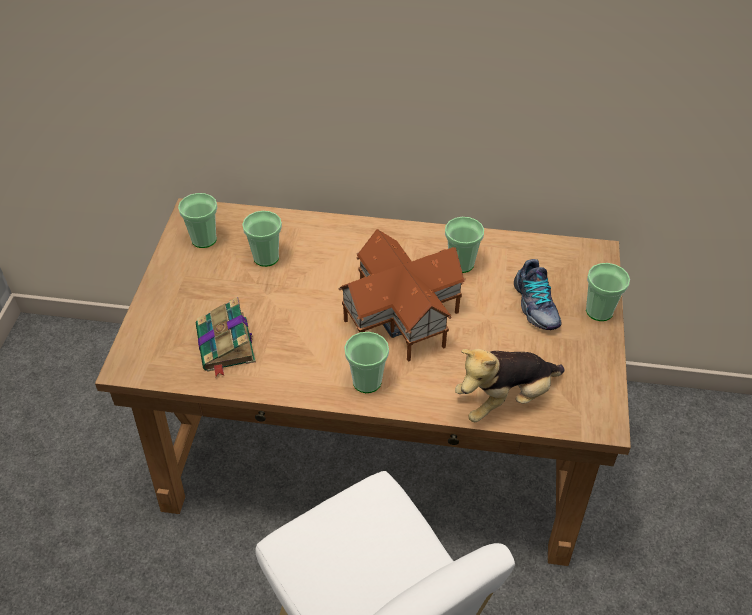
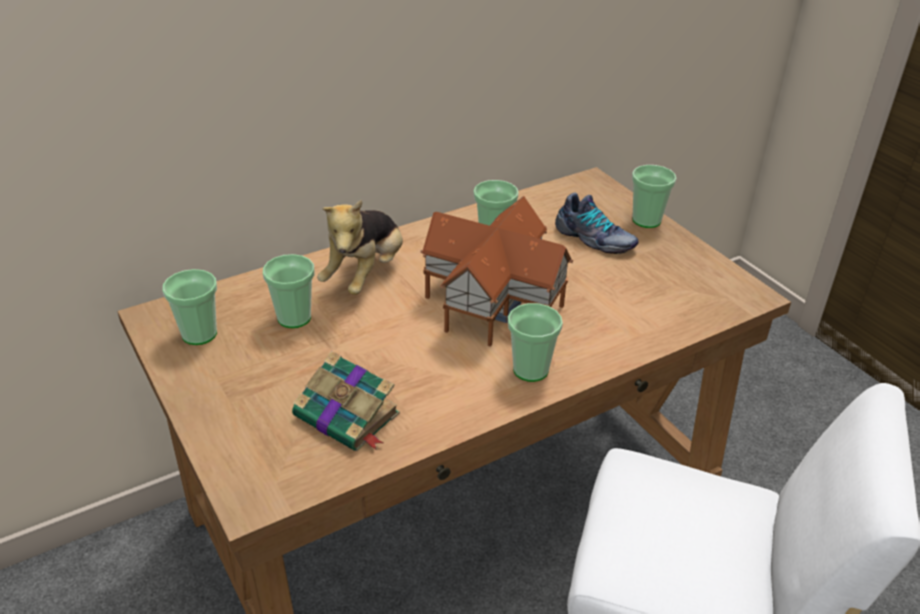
camera: 40 degrees left, 10 degrees down
(505, 399) = (661, 319): plush toy -> plush toy (365, 274)

